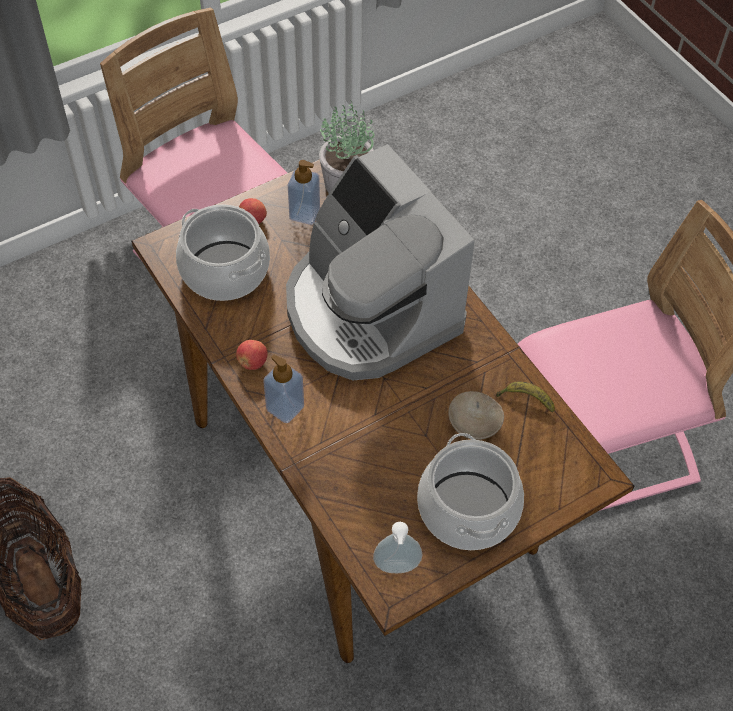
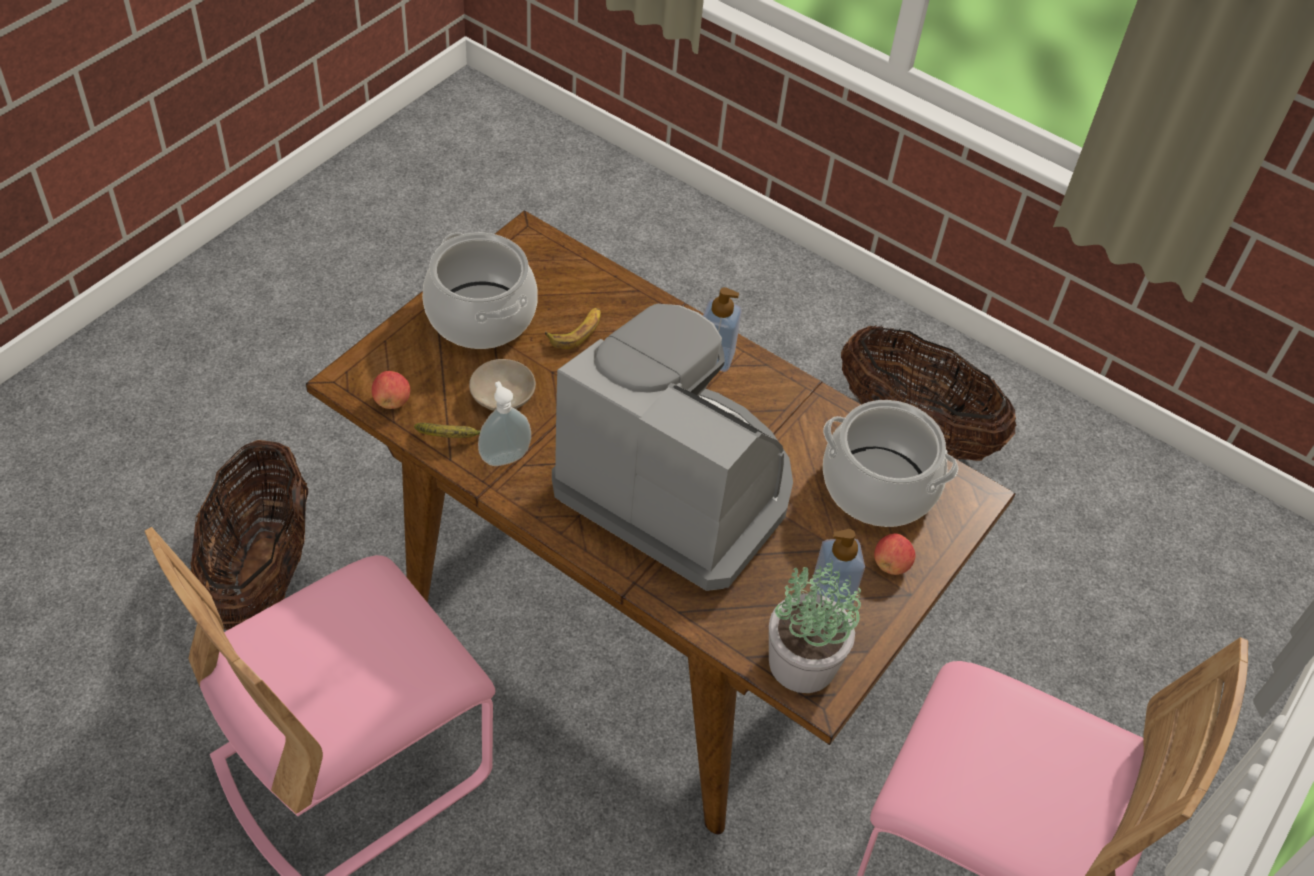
camera: 155 degrees right, 5 degrees down
(252, 362) = (778, 393): apple -> apple (392, 401)
(390, 468) = (576, 331): none -> banana
(396, 569) = (532, 253): soap dispenser -> soap dispenser (504, 456)
(651, 624) = (261, 572): none -> basket

